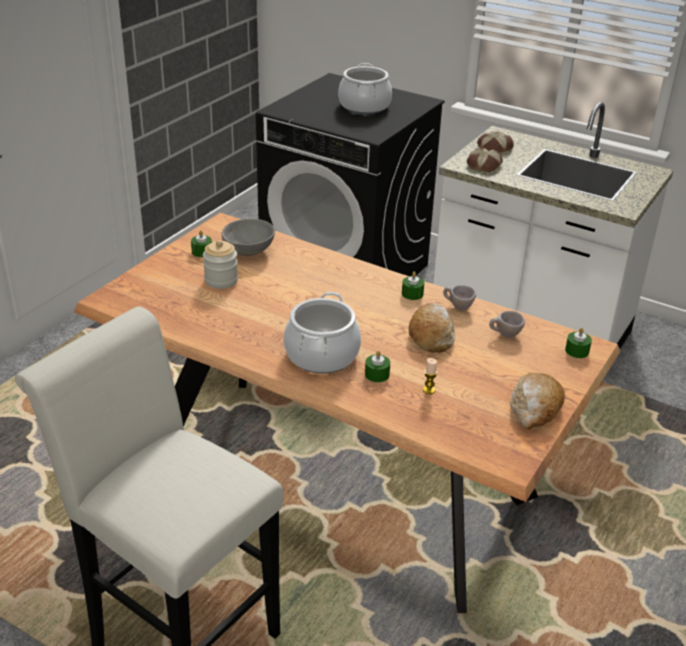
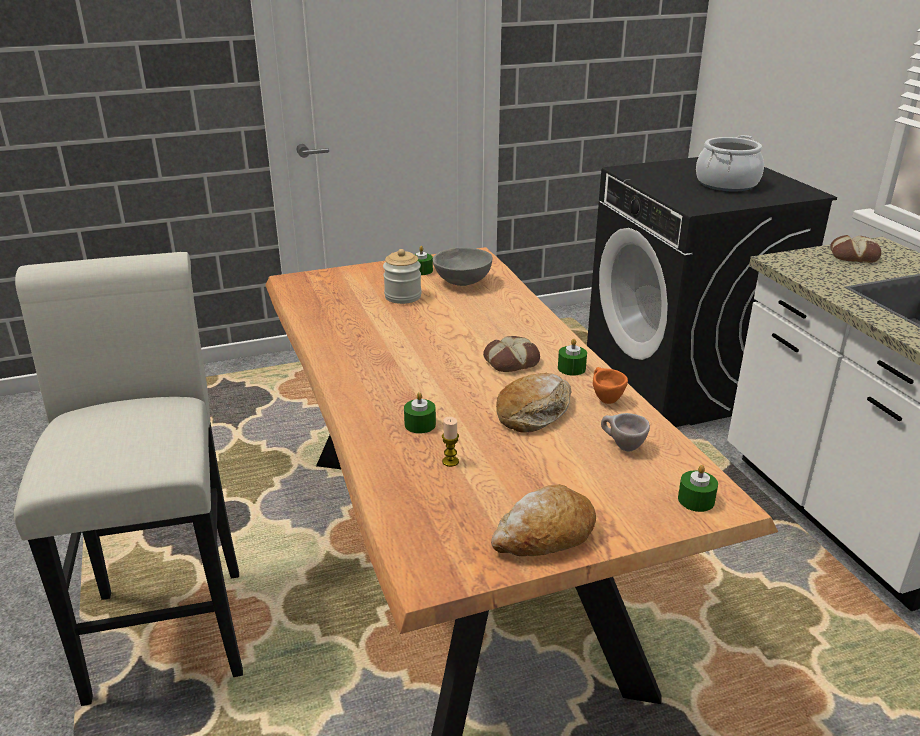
camera: 40 degrees right, 5 degrees down
(322, 355) = (395, 386): cooking pot -> none
(457, 307) = (604, 398): beige cup -> orange cup
(483, 165) = (811, 267): bread -> bread (511, 360)

